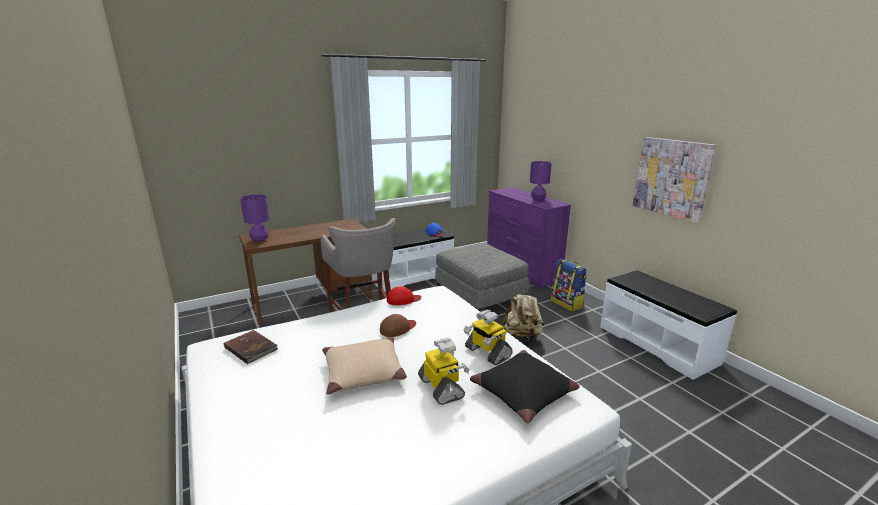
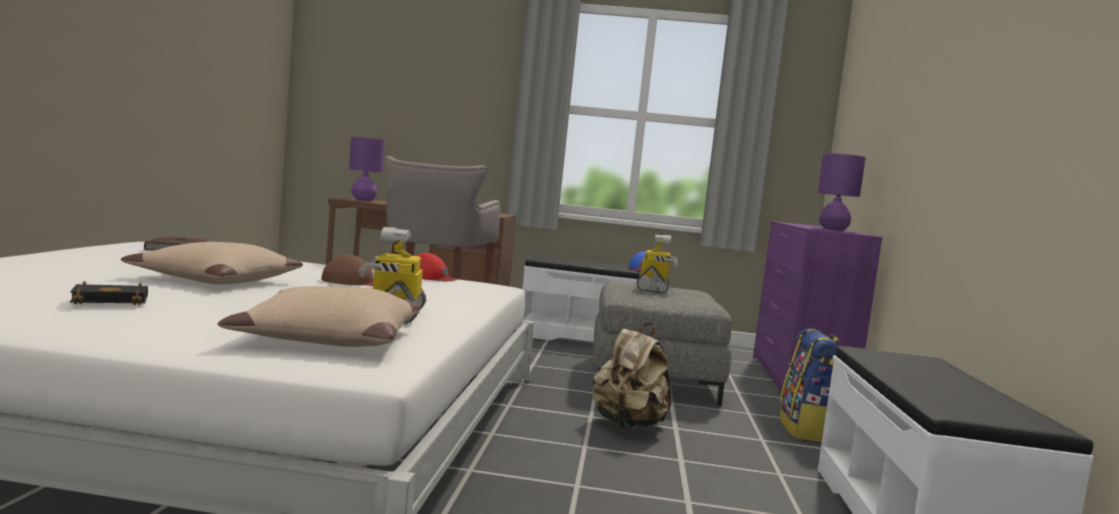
camera: 35 degrees right, 15 degrees down
(399, 429) = (112, 300): none -> black book
(442, 388) = (247, 304): toy robot -> toy robot (654, 289)
(524, 392) = (328, 338): black pillow -> beige pillow
(672, 177) = (1015, 121): picture -> none

